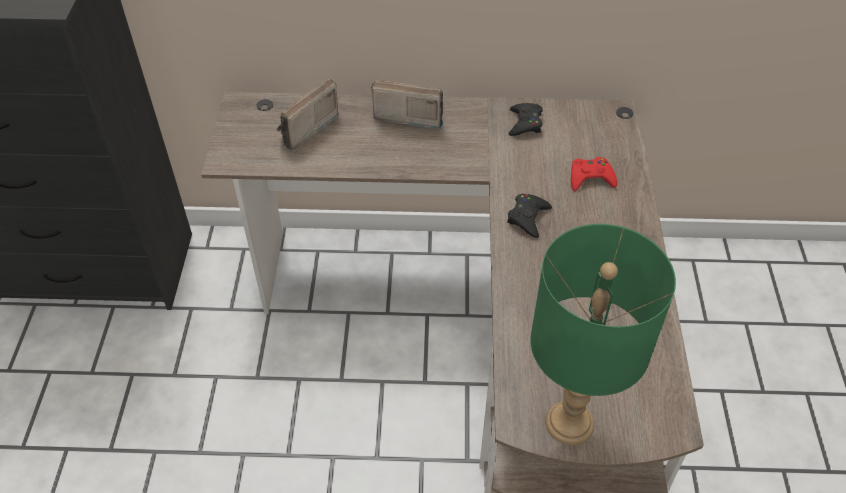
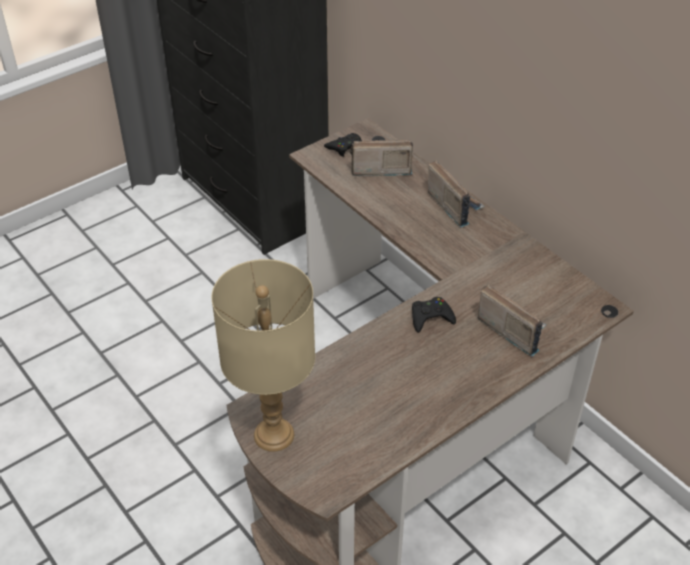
camera: 50 degrees right, 5 degrees down
(525, 123) = (523, 265): black game controller -> black game controller (345, 147)
(568, 423) = (273, 434): green table lamp -> beige table lamp
(590, 178) = (512, 329): red game controller -> radio

